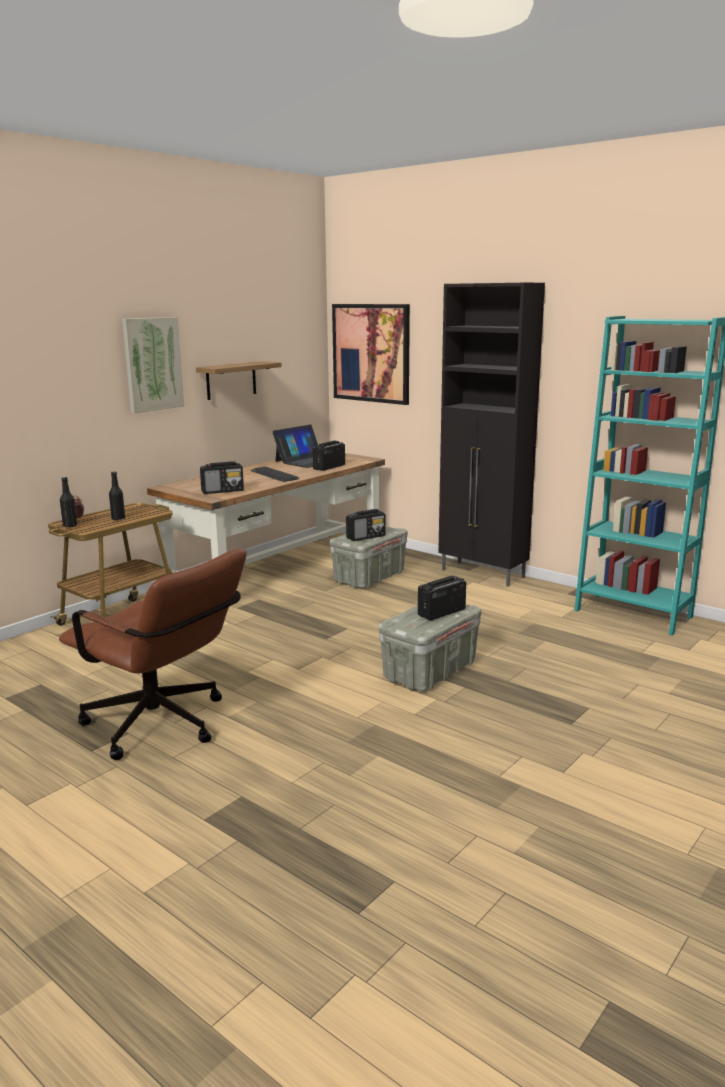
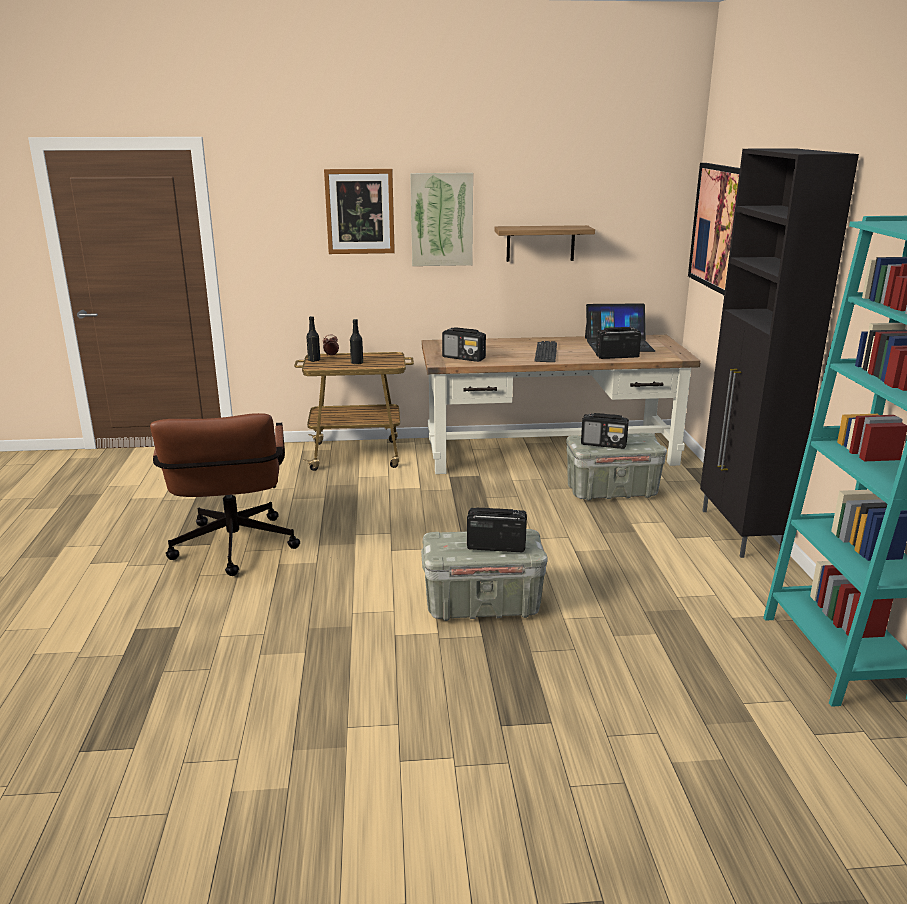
camera: 45 degrees right, 5 degrees up
(79, 361) = (360, 211): none -> picture

